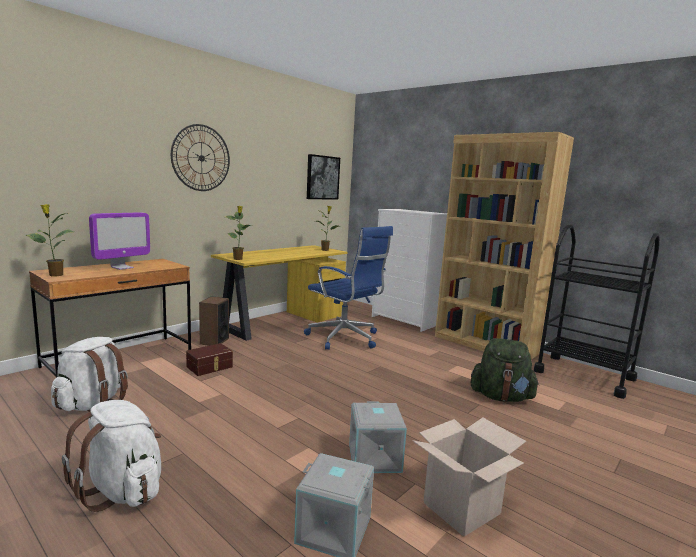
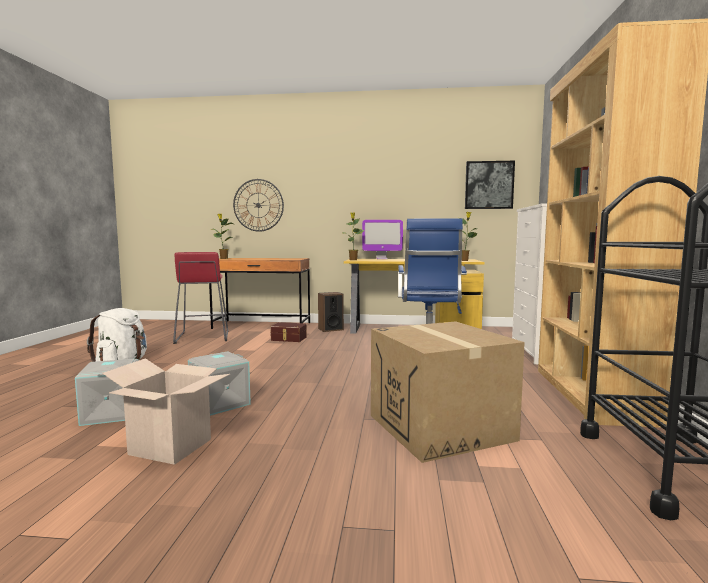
camera: 55 degrees right, 5 degrees down
(93, 403) = (203, 337): white backpack -> red stool
(122, 267) = (265, 258): monitor -> monitor (382, 259)
(201, 158) = (343, 177): wall clock -> wall clock (258, 205)
(501, 397) = (440, 427): green backpack -> cardboard box

